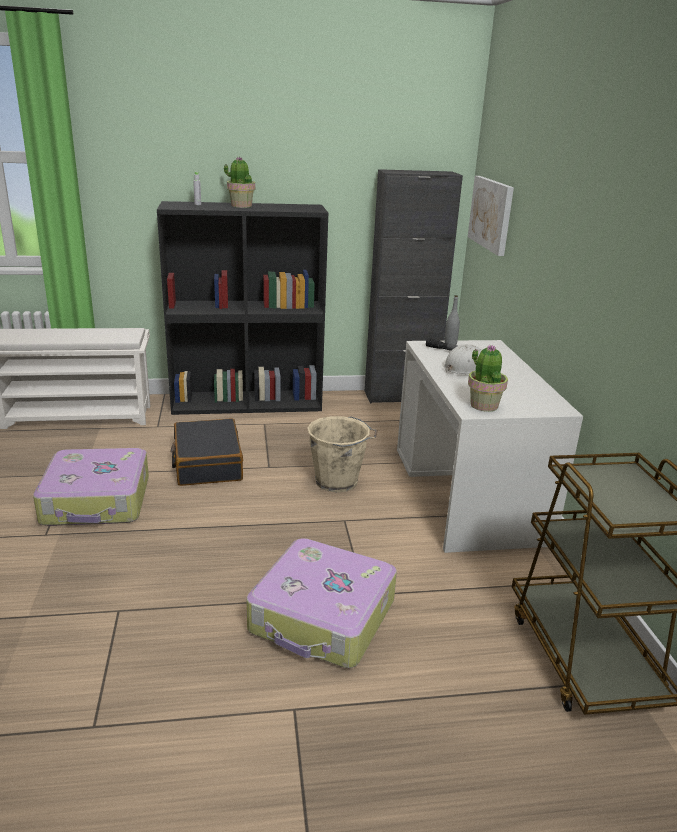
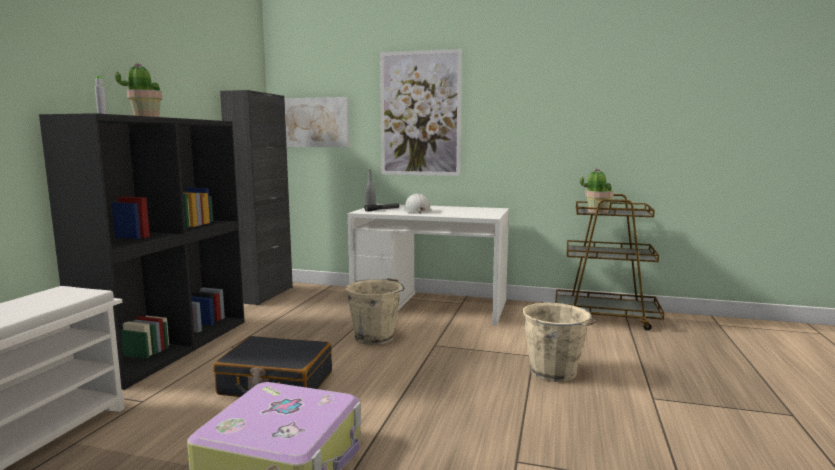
camera: 65 degrees left, 15 degrees down
(323, 617) = (554, 373): suitcase -> beige bucket
(484, 405) = (482, 214): potted plant -> potted plant (597, 212)
(553, 231) = (420, 114): none -> picture

